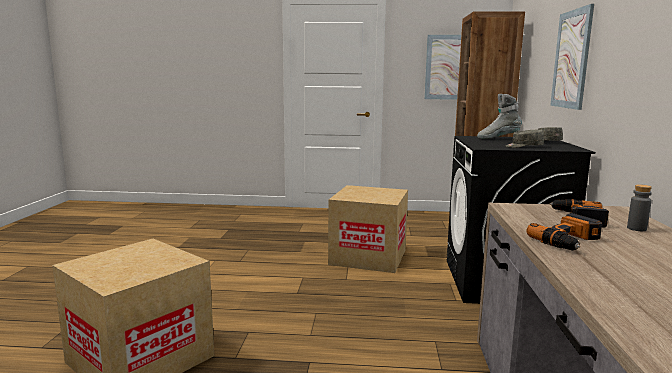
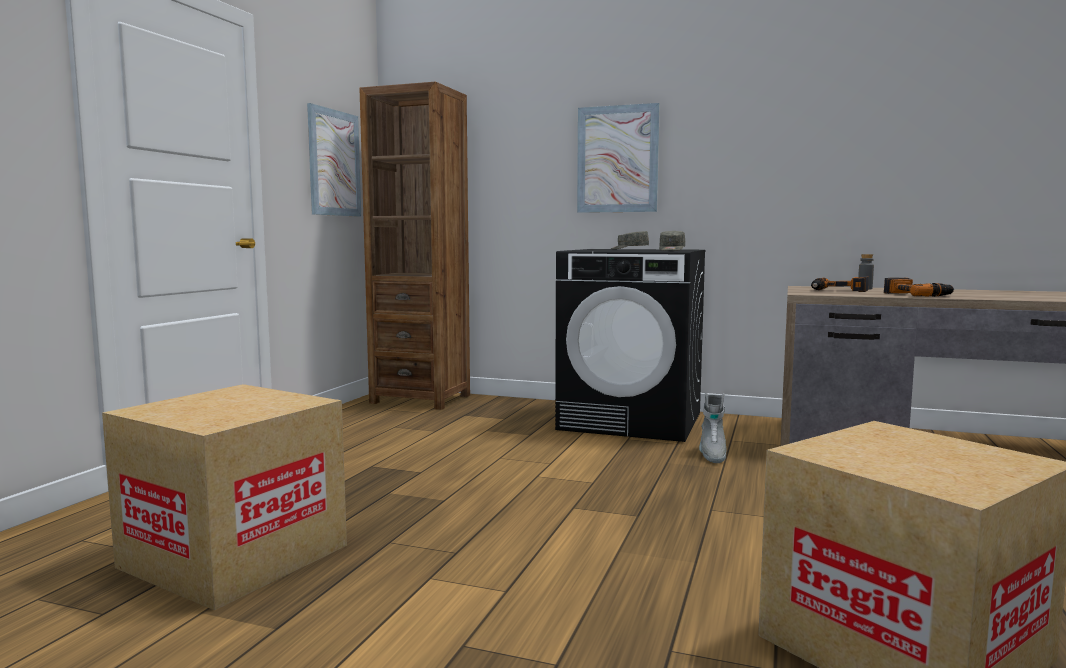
camera: 75 degrees left, 5 degrees down
(368, 257) = (509, 461): cardboard box -> cardboard box (234, 556)
(498, 138) = (594, 249): grey boot -> grey boot (712, 454)

